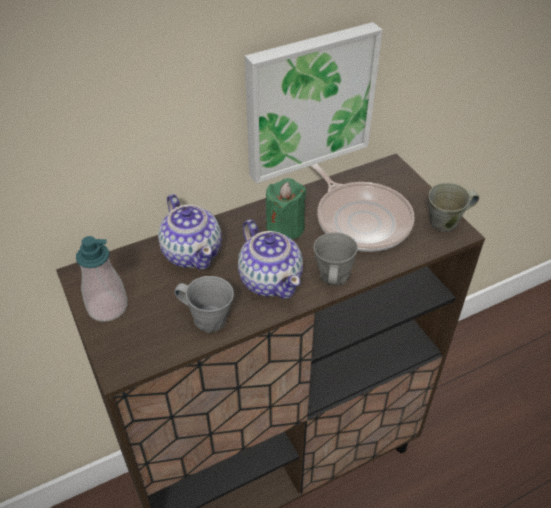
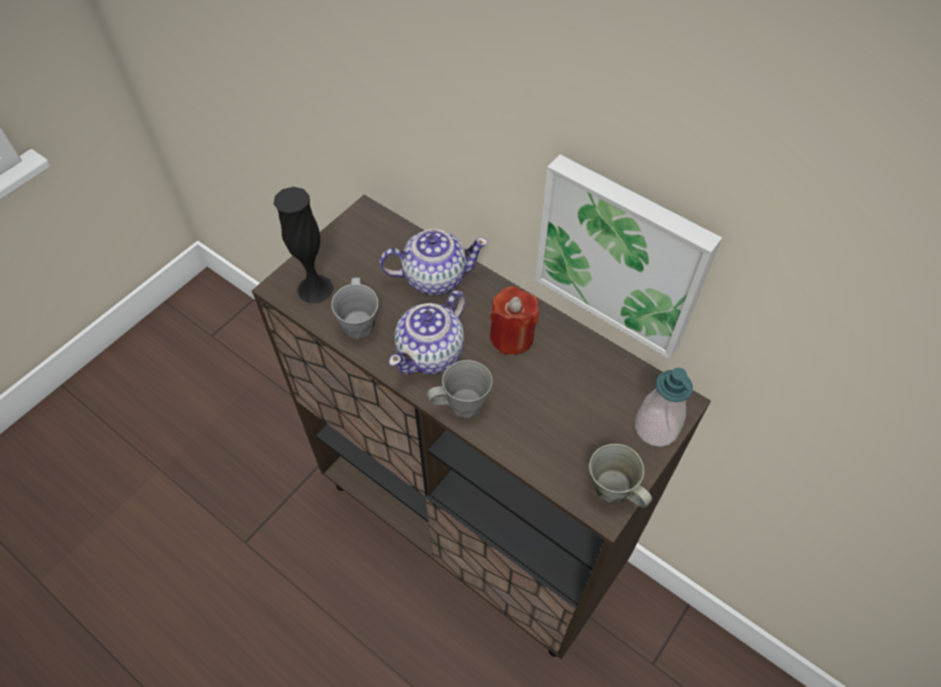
camera: 65 degrees right, 10 degrees up
(107, 307) = (338, 248): soap dispenser -> soap dispenser (656, 428)
(143, 340) = (315, 289): none -> black vase
(192, 252) = (434, 277): teapot -> teapot turned 135 degrees counterclockwise
(285, 227) = (512, 337): green candle -> red candle
(360, 219) = (565, 401): frying pan -> none

